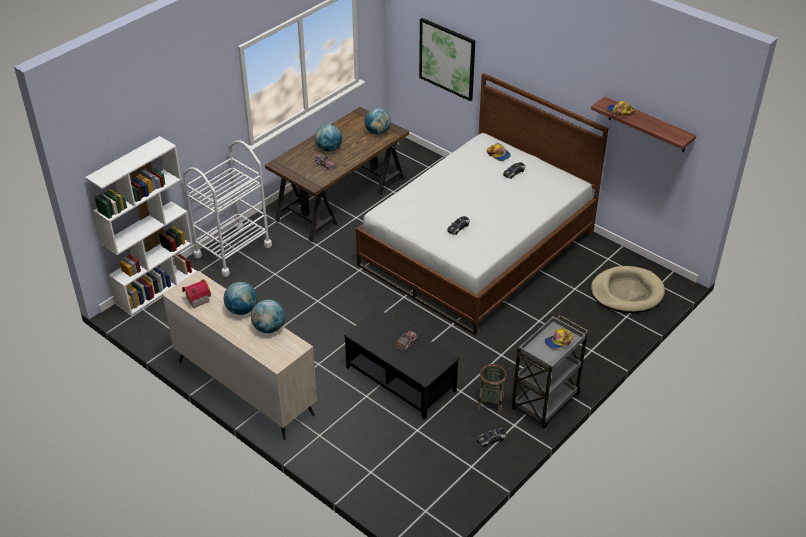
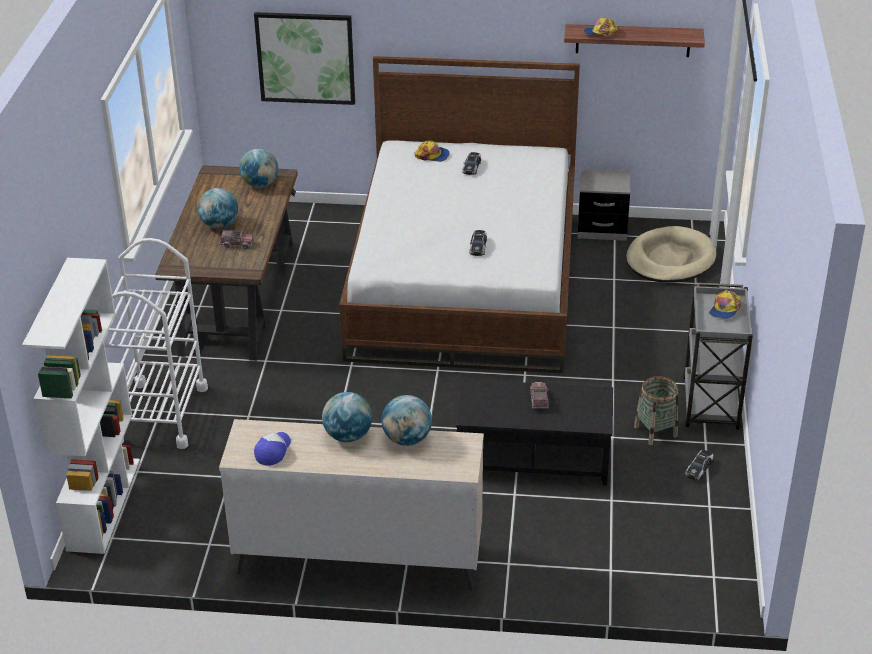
camera: 35 degrees left, 5 degrees down
(196, 299) = (273, 451): toy house -> cap
(604, 251) = (602, 229): none -> grey nightstand

